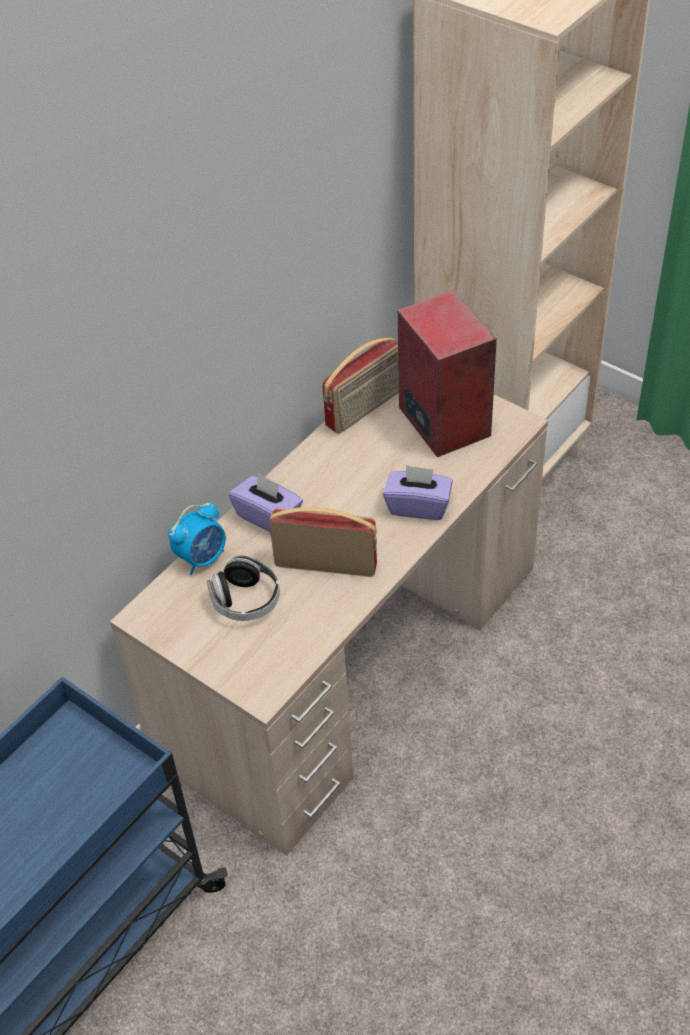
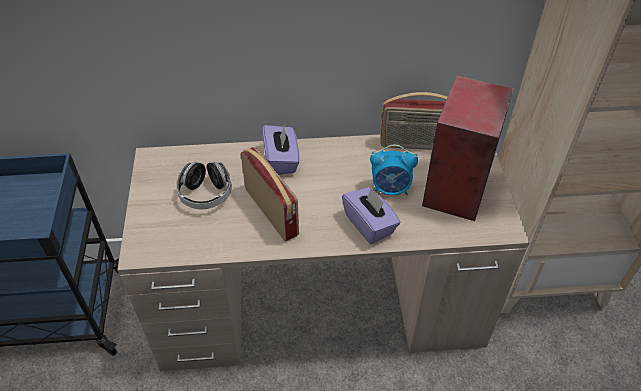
camera: 45 degrees right, 0 degrees up
(202, 557) = (219, 153): alarm clock -> alarm clock (390, 189)

